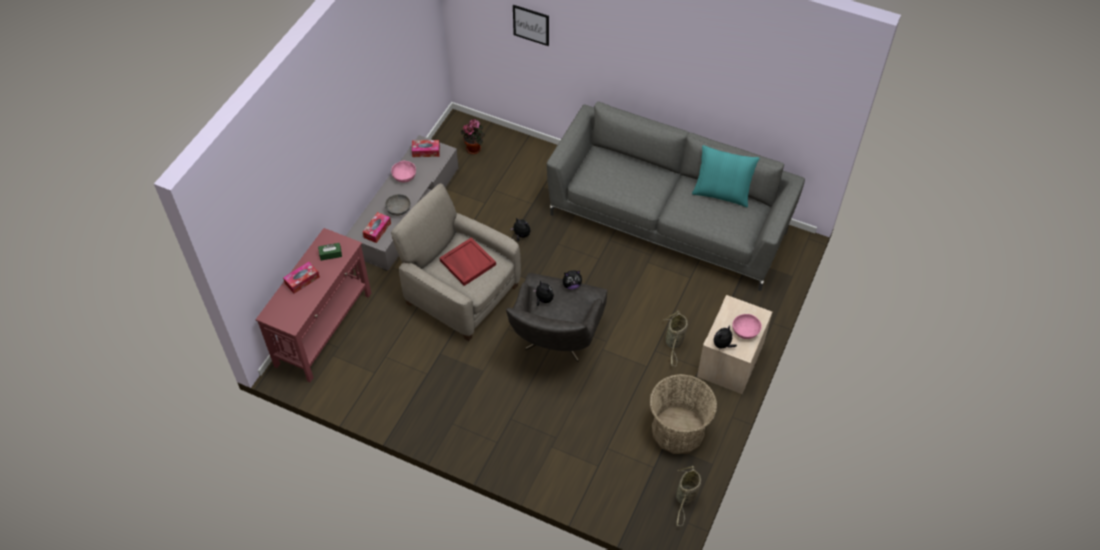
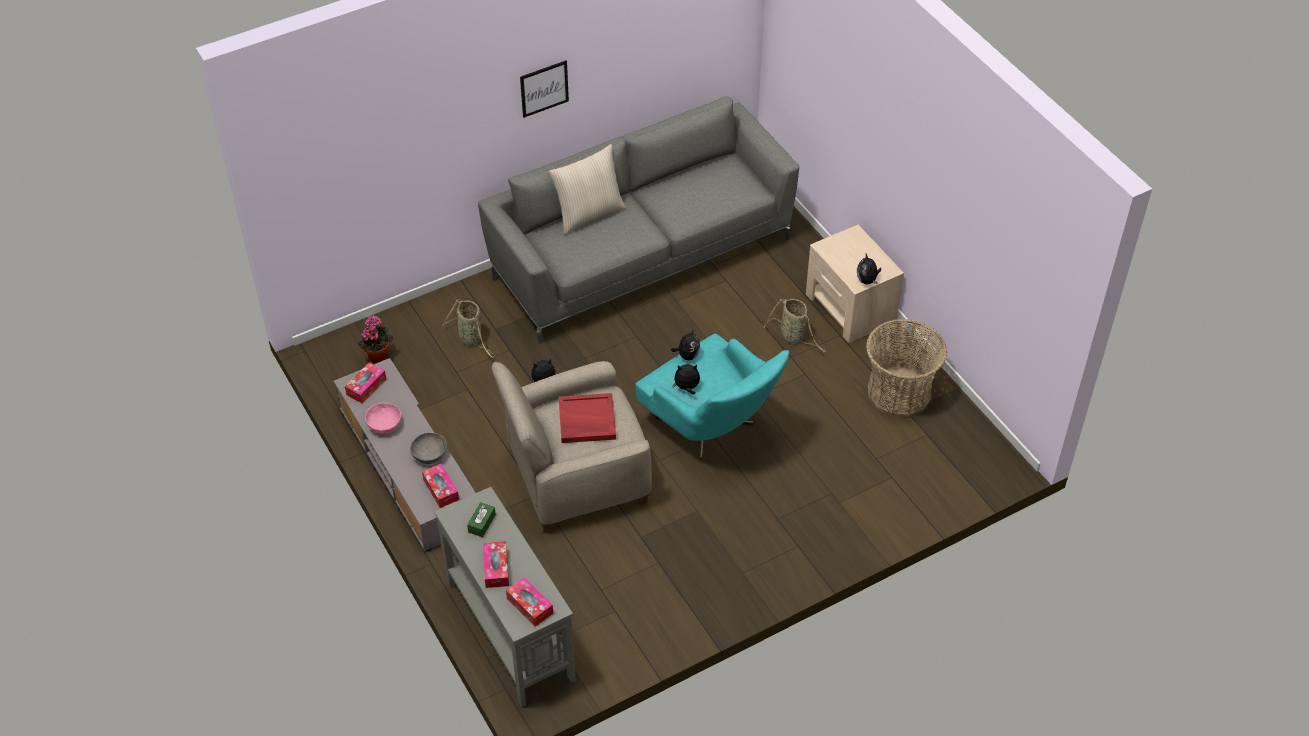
camera: 55 degrees left, 5 degrees down
(286, 312) = (530, 606): none -> tissue box
(324, 329) = (510, 629): red console table -> grey console table
(531, 25) = (391, 146): picture -> picture (544, 88)
(555, 342) = (712, 429): grey armchair -> turquoise armchair
(636, 164) = (588, 214): none -> beige pillow
(685, 497) = (979, 429): basket -> basket (471, 339)
(721, 193) = (688, 175): turquoise pillow -> none
(745, 331) = (865, 255): pink bowl -> none

